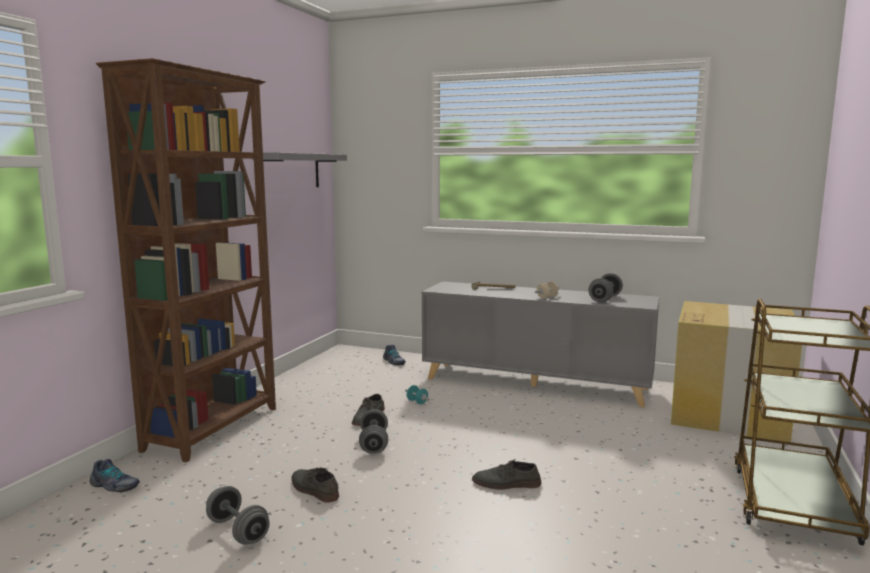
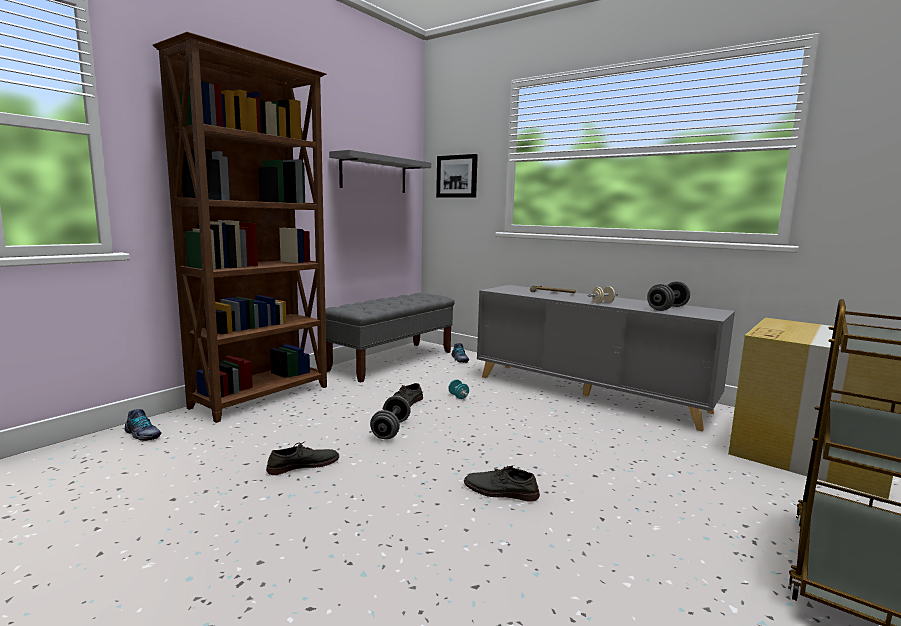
camera: 15 degrees right, 0 degrees up
(238, 531) = (204, 494): grey dumbbell -> none
(313, 489) = (303, 465): grey shoe -> grey shoe turned 90 degrees clockwise
(324, 371) = (392, 361): none -> grey bench
(374, 168) = (457, 176): none -> picture

